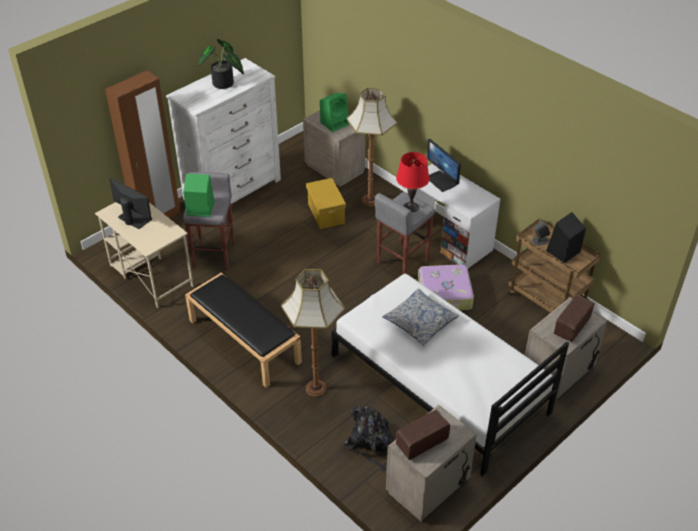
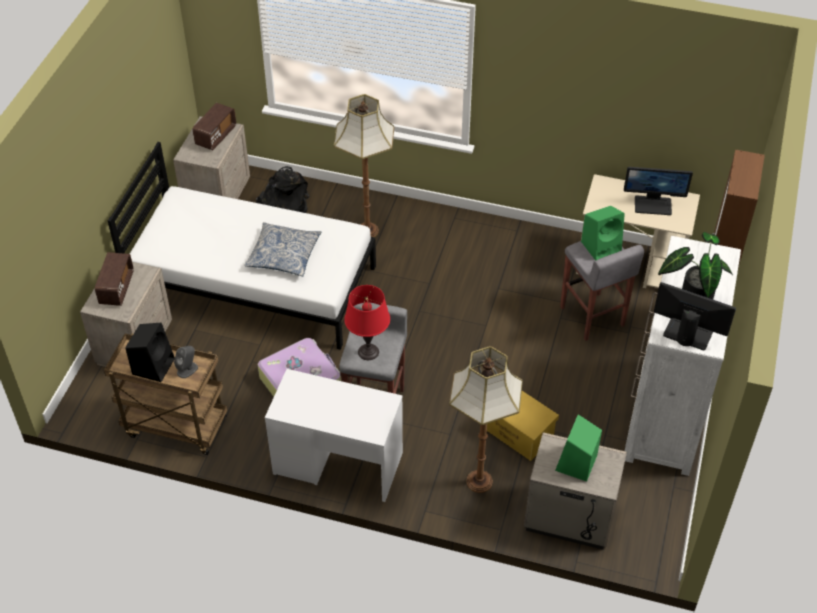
camera: 150 degrees right, 5 degrees up
(243, 341) = (472, 243): black bench -> none
(441, 181) = (355, 412): monitor -> monitor (687, 334)

